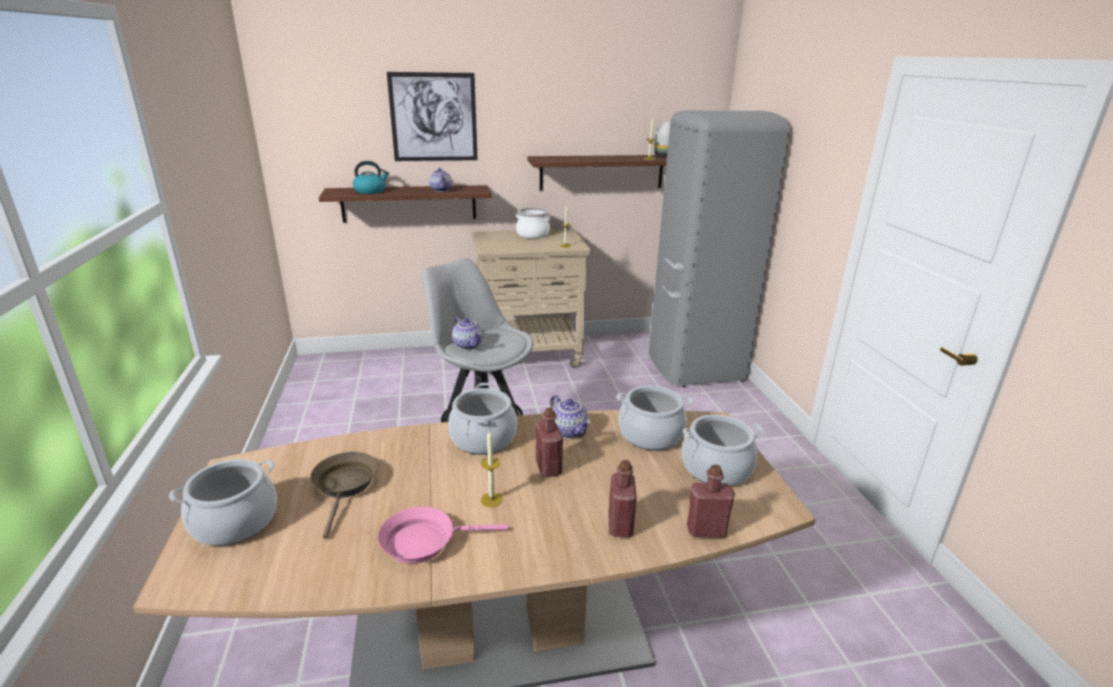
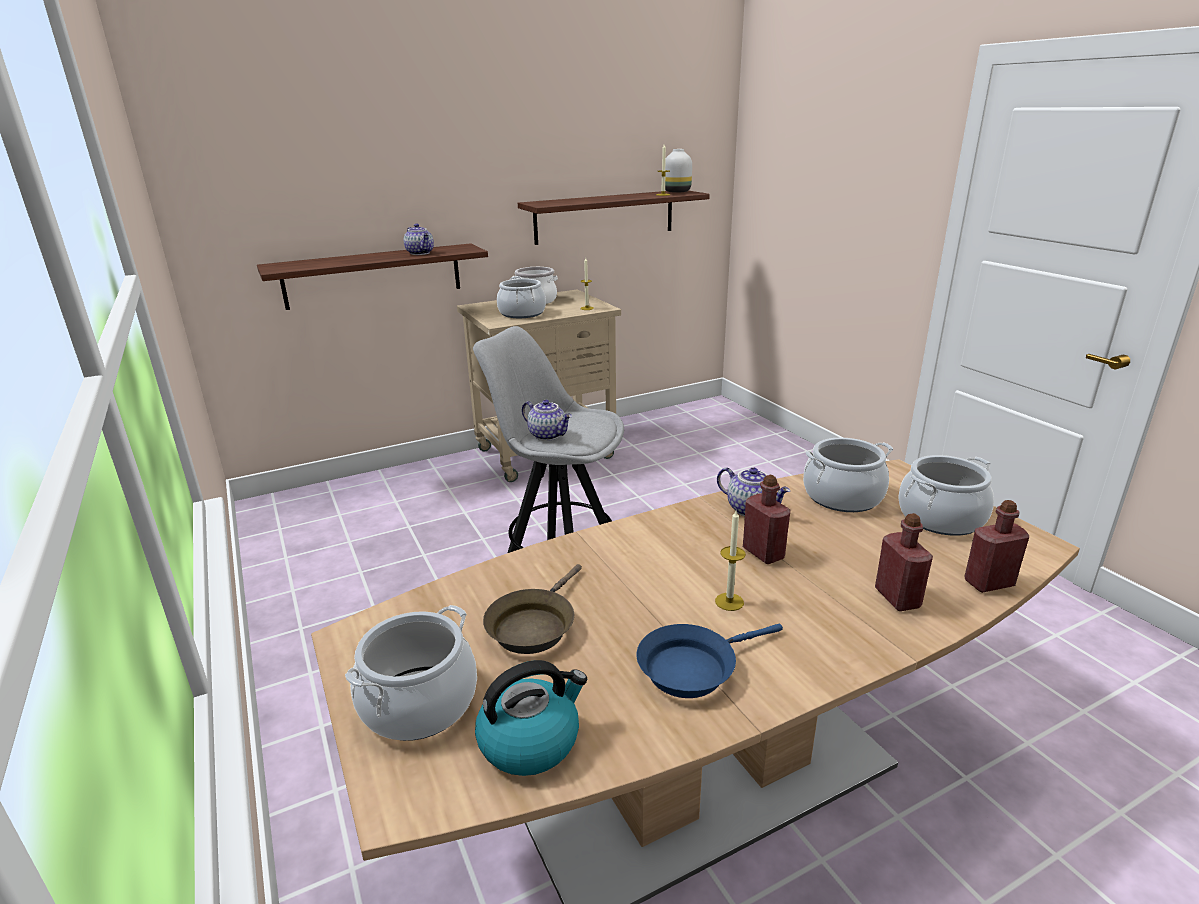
camera: 15 degrees left, 0 degrees up
(345, 486) = (534, 625): brown frying pan -> brown frying pan turned 135 degrees counterclockwise
(370, 191) = (327, 262): kettle -> kettle (530, 741)
(424, 542) = (693, 667): pink frying pan -> blue frying pan
(433, 117) = (397, 158): picture -> none
(483, 438) = (658, 536): cooking pot -> cooking pot (522, 313)
(692, 367) = (738, 437): grey fridge -> none

